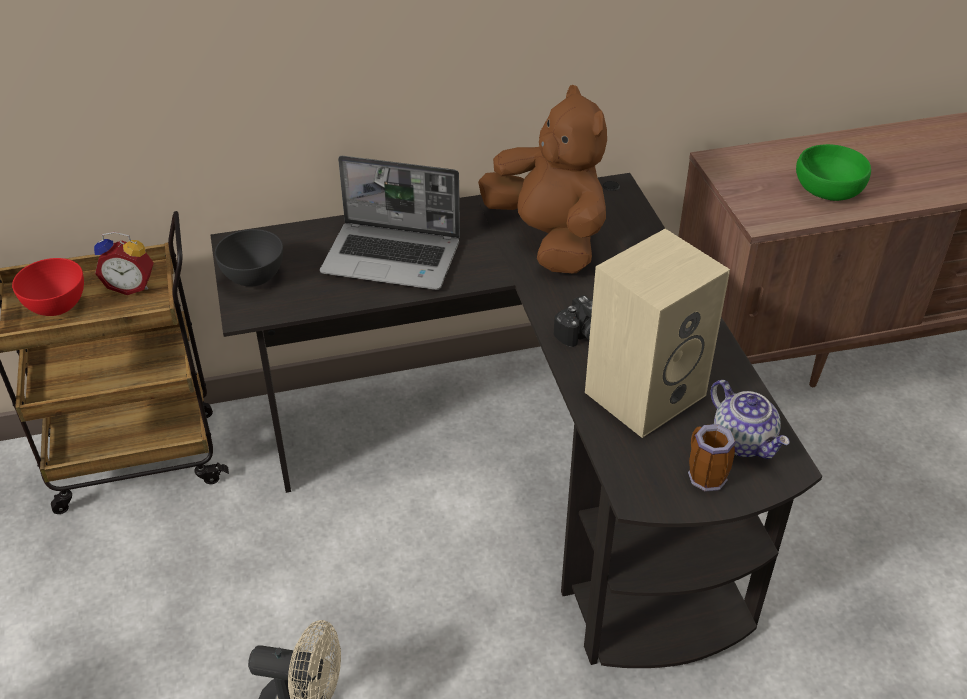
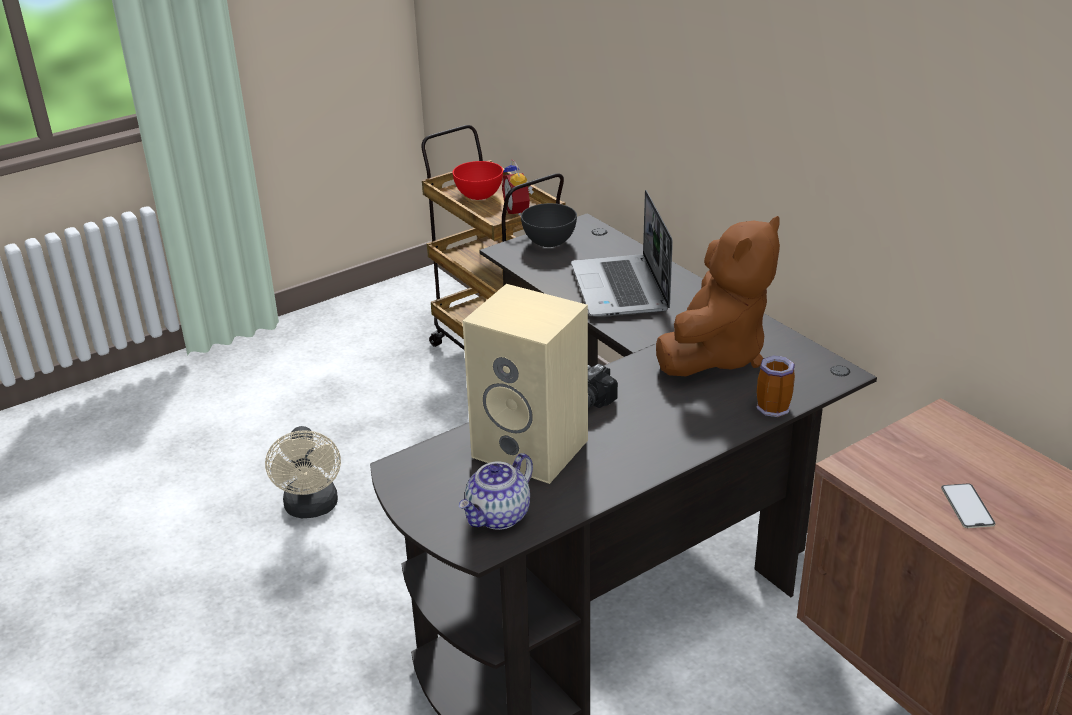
camera: 70 degrees right, 10 degrees down
(703, 476) = (440, 499): mug -> mug (773, 406)
(828, 190) = (967, 506): green bowl -> phone

